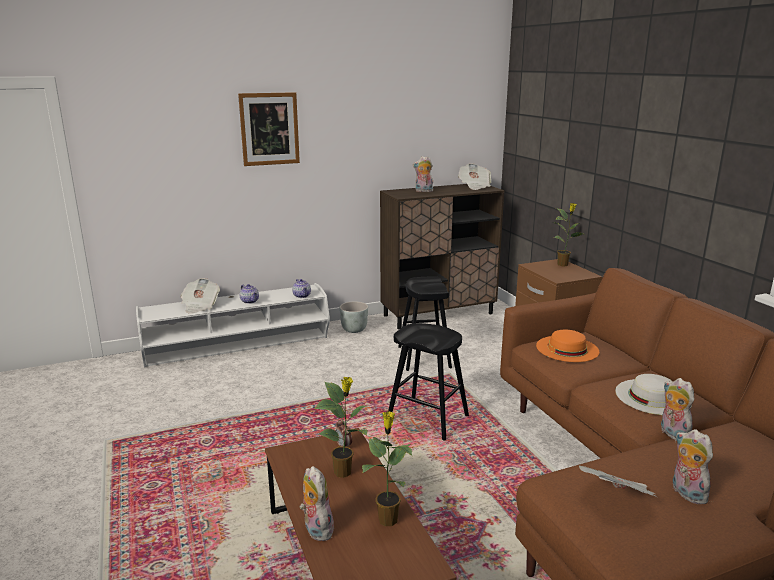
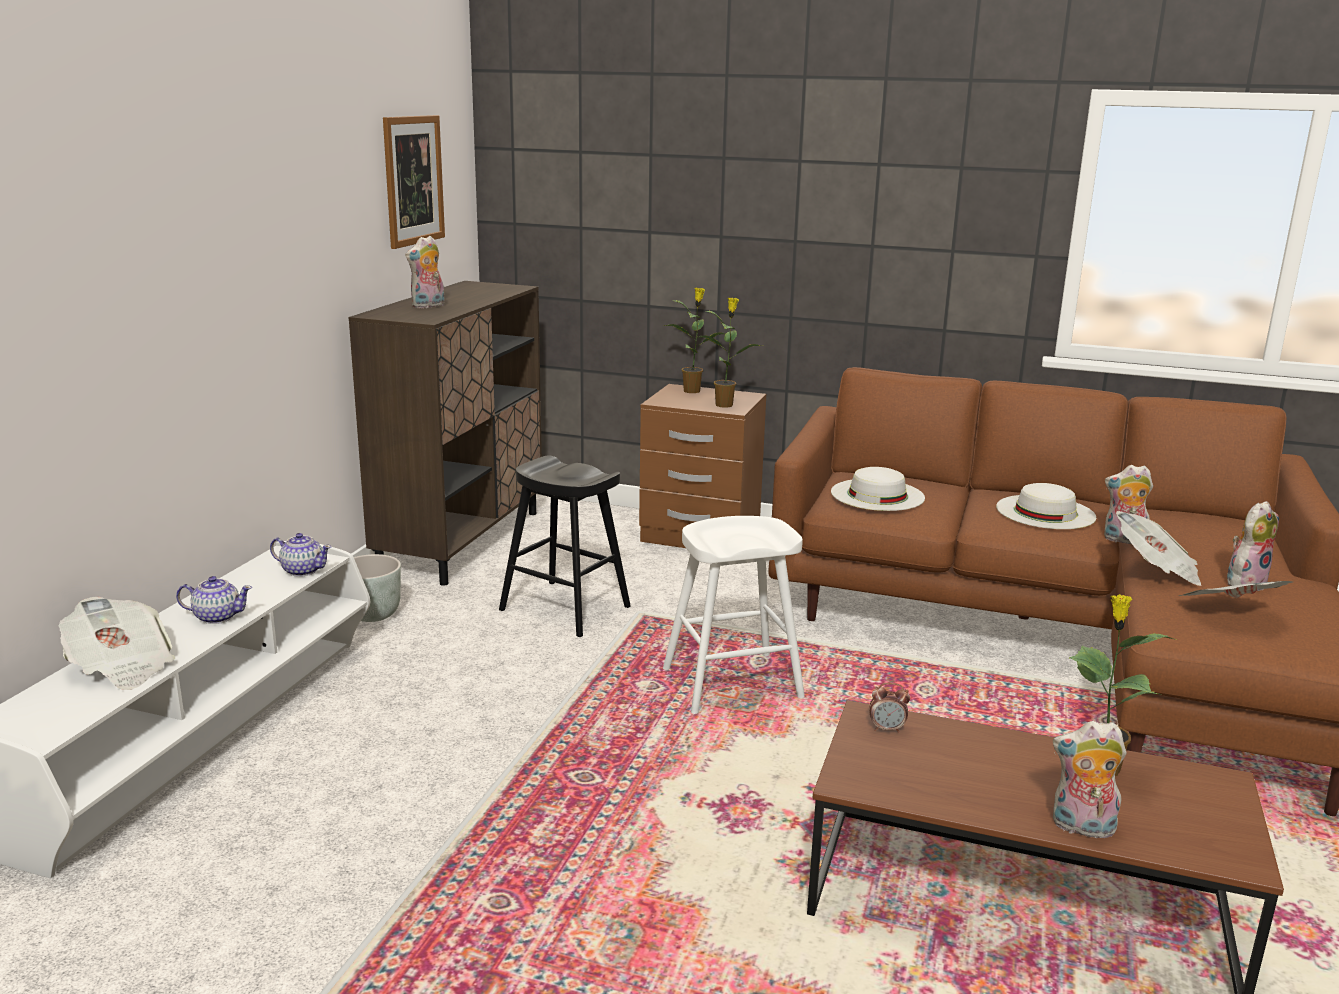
camera: 50 degrees left, 0 degrees up
(269, 129) = (166, 198): picture -> picture (413, 180)
(344, 472) = (957, 755): potted plant -> potted plant (725, 405)
(427, 418) = (731, 683): black stool -> white stool
(474, 186) = (477, 287): newspaper -> newspaper (1156, 570)
(567, 348) = (877, 494): orange hat -> white hat
(686, 493) = (1244, 582): plush toy -> plush toy turned 135 degrees clockwise

